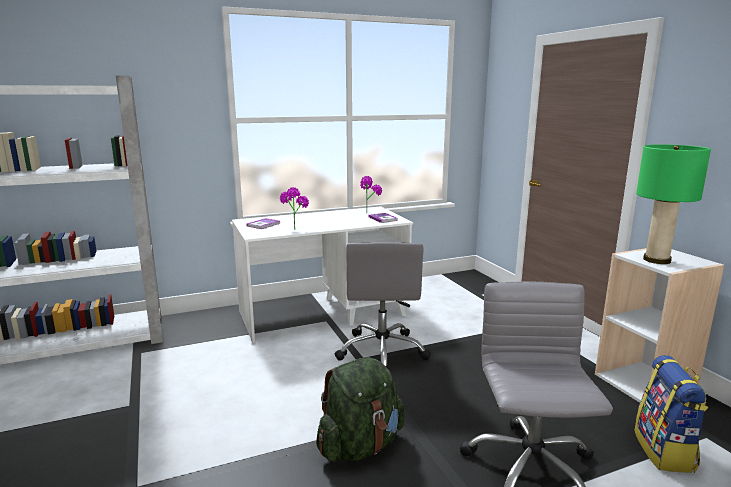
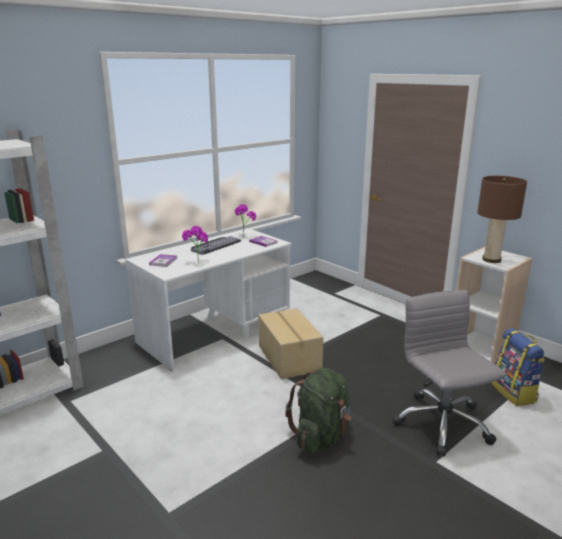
camera: 20 degrees left, 5 degrees up
(329, 216) = (214, 245): none -> keyboard
(382, 352) = (288, 358): grey office chair -> cardboard box
(656, 260) = (491, 260): green table lamp -> brown table lamp

